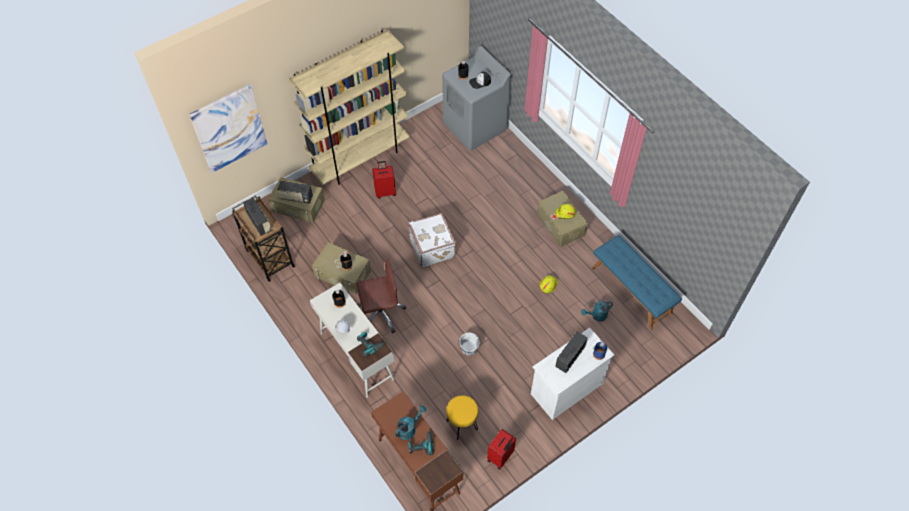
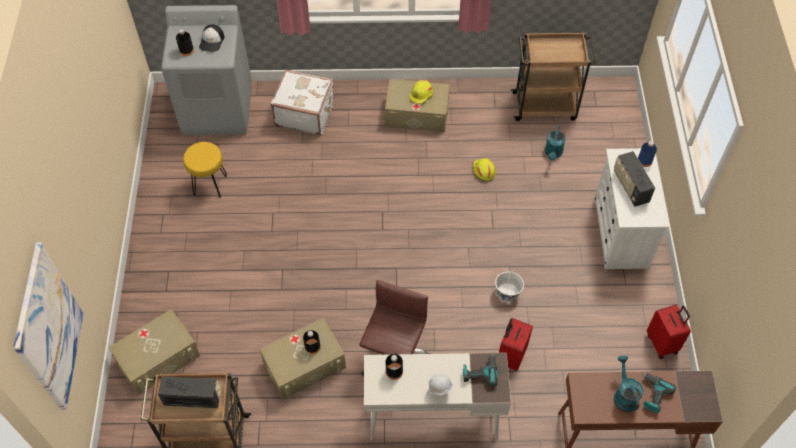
camera: 55 degrees left, 0 degrees up
(296, 198) = (159, 347): radio -> none
(361, 159) = (152, 248): beige bookcase -> none
(385, 192) = (225, 250): red suitcase -> red suitcase (510, 356)
(433, 247) = (346, 248): white suitcase -> white suitcase (304, 113)
(462, 425) = (600, 358): yellow stool -> yellow stool (210, 184)
(632, 290) = (545, 106): blue bench -> brown cart

